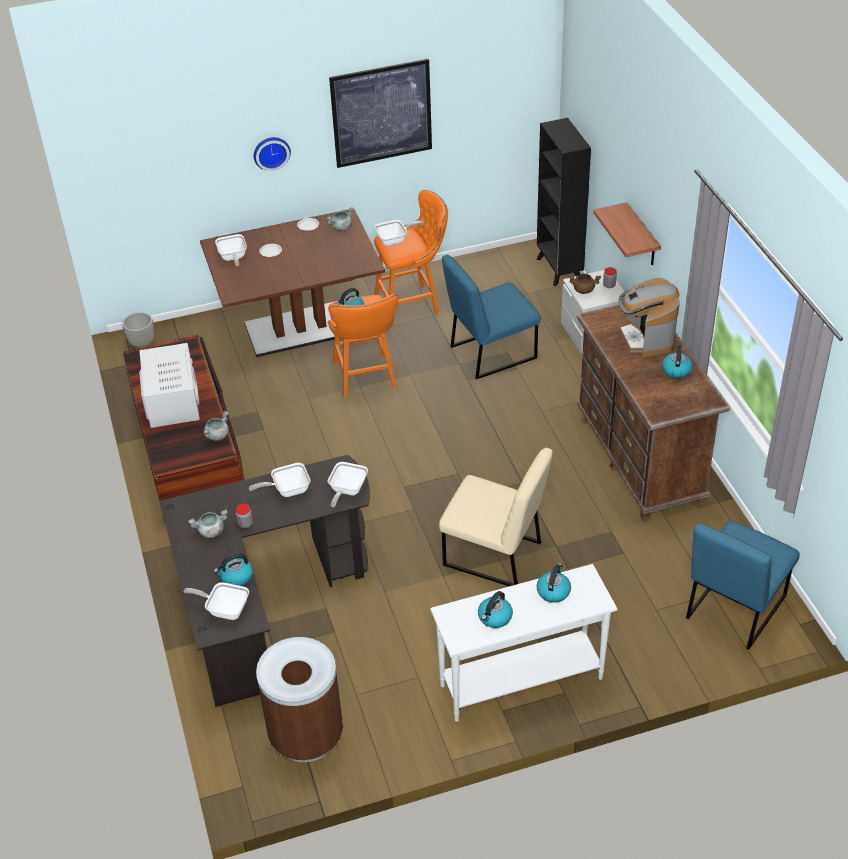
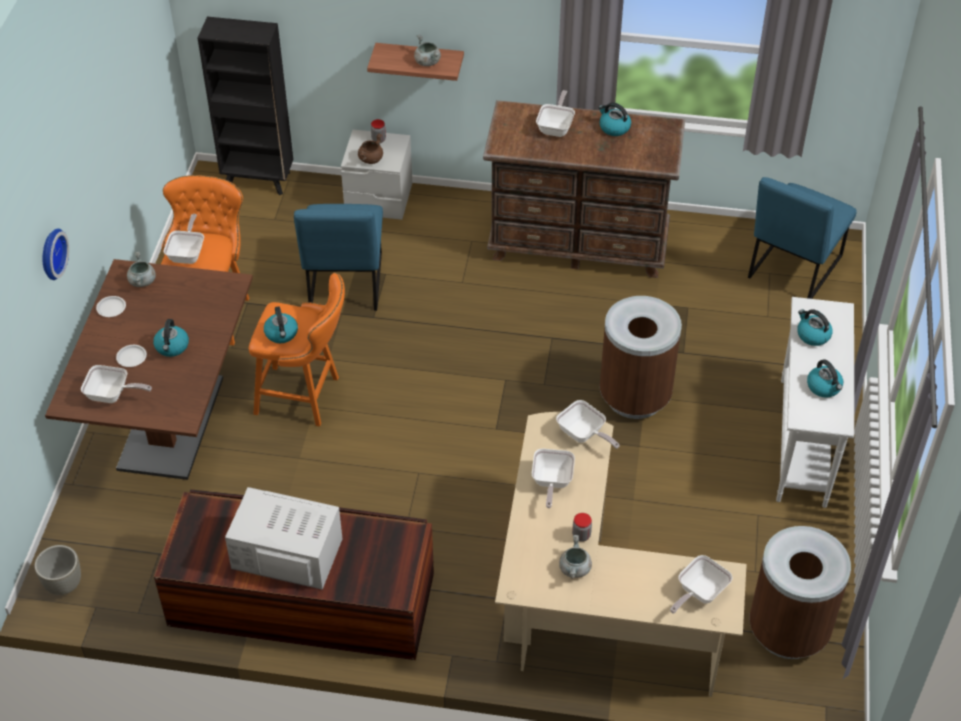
camera: 65 degrees left, 5 degrees up
(217, 435) = (382, 530): grey cooking pot -> grey cooking pot (427, 62)
(236, 577) = (657, 568): kettle -> kettle (172, 347)
(262, 602) = (588, 607): black desk -> beige desk
(381, 113) = (96, 130): picture -> none
(495, 555) = (635, 397): beige chair -> brown trash can
(646, 338) = (556, 127): coffee machine -> frying pan
(734, 608) = (793, 268): blue chair -> blue chair turned 60 degrees clockwise

